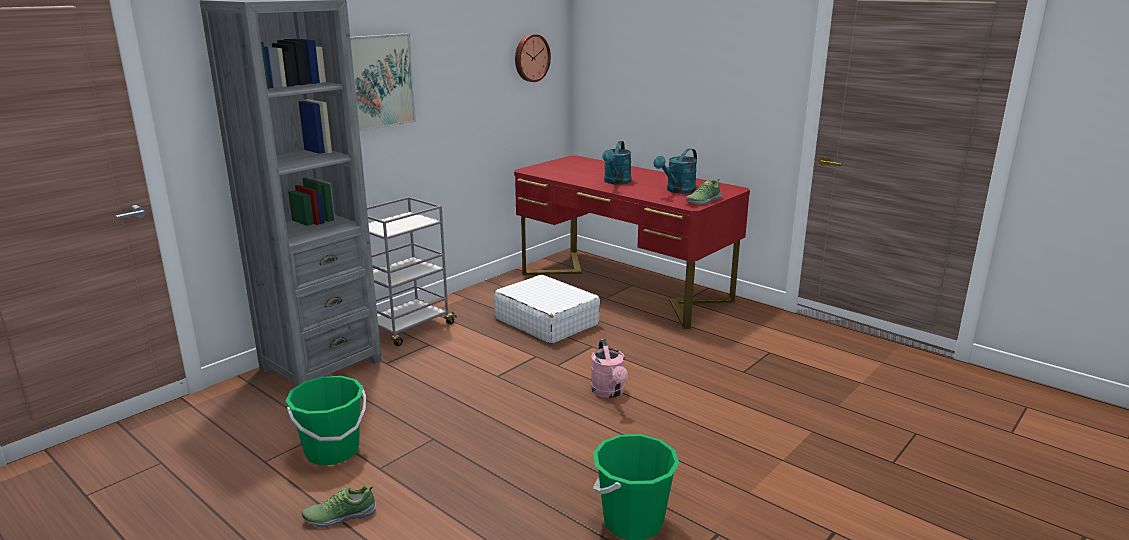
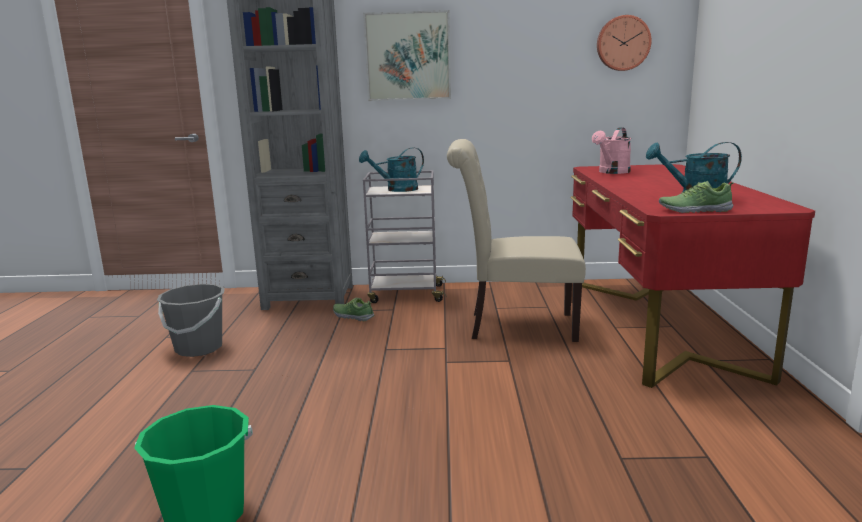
camera: 50 degrees right, 5 degrees down
(332, 451) = (199, 348): green bucket -> grey bucket
(340, 516) = (116, 386): shoe -> shoe (353, 316)
(546, 321) = (514, 326): white suitcase -> beige chair
(609, 392) = (436, 403): pink watering can -> pink watering can (612, 172)
(616, 182) = (646, 184): turquoise watering can -> turquoise watering can (397, 190)

